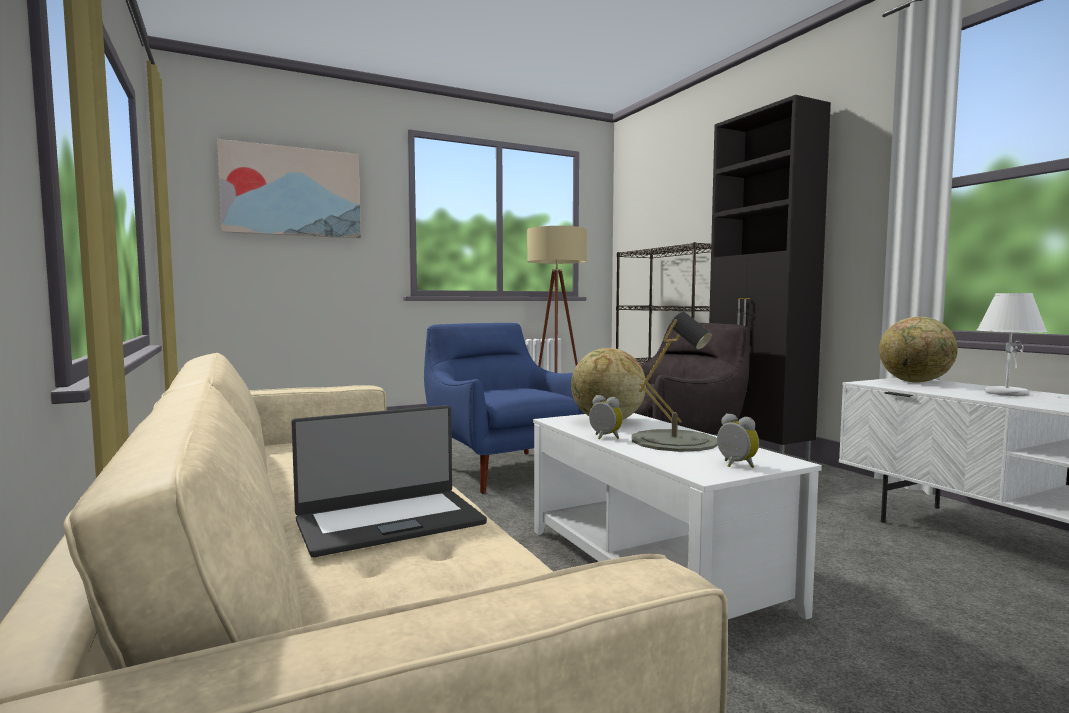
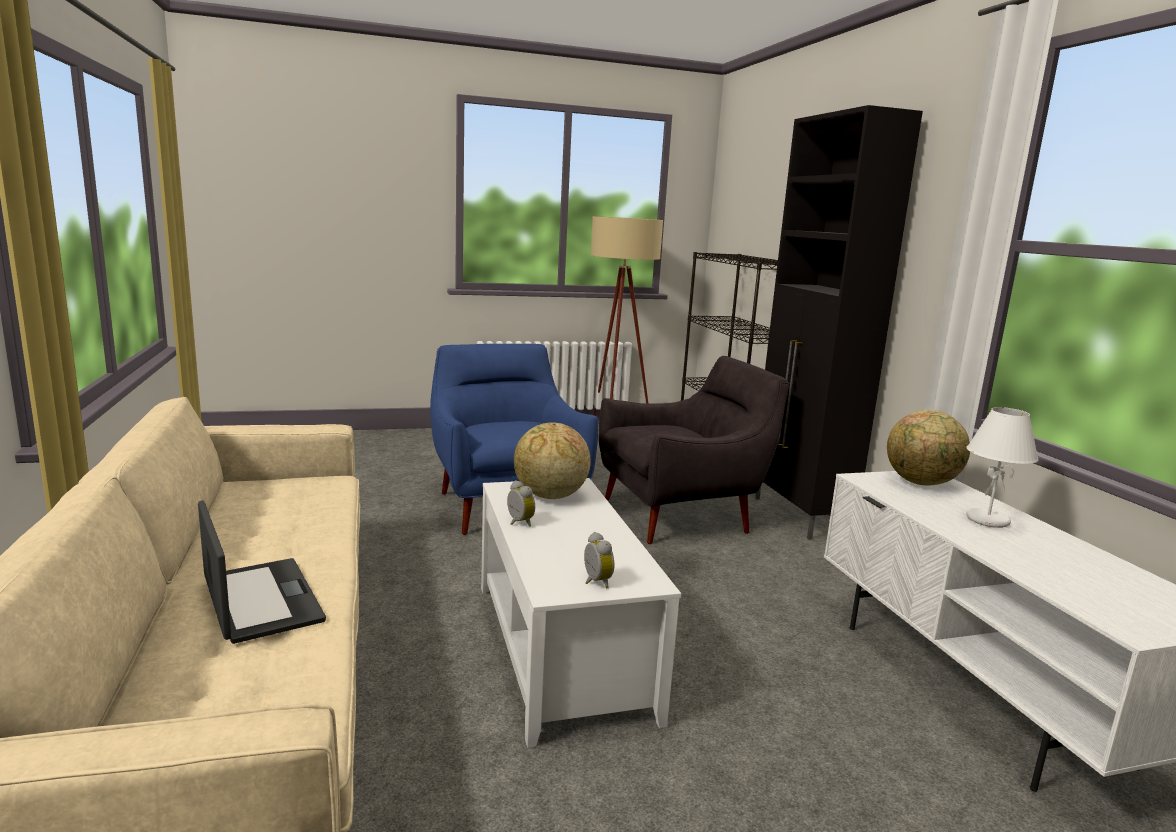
camera: 10 degrees right, 10 degrees up
(292, 192) = (324, 171): picture -> none
(389, 521) = (260, 600): laptop -> laptop turned 105 degrees counterclockwise
(674, 441) = (581, 537): grey table lamp -> none

